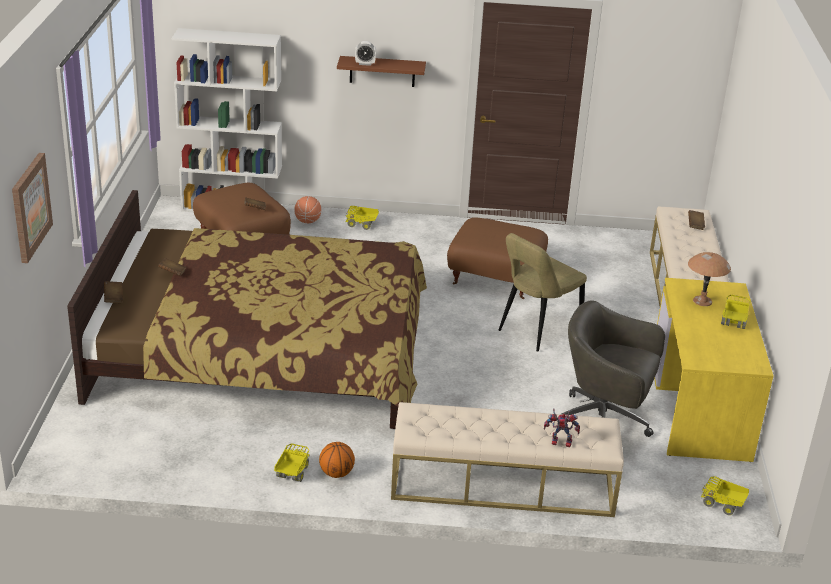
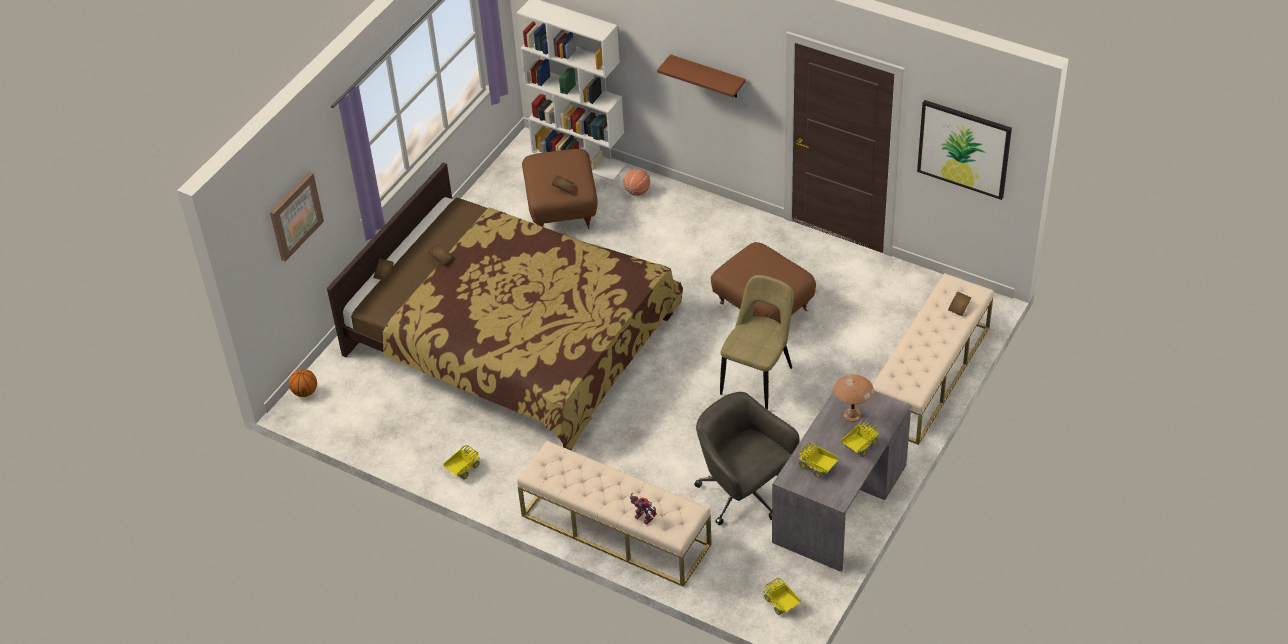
camera: 30 degrees right, 15 degrees up
(336, 473) = (495, 479): basketball -> basketball (305, 392)
(362, 224) = (685, 207): toy truck -> toy truck (817, 467)
(365, 64) = (684, 72): alarm clock -> none
(537, 330) = (758, 378): beige chair -> beige chair turned 135 degrees clockwise
(661, 76) = (964, 148): none -> picture
(700, 408) = (840, 504): yellow desk -> grey desk

